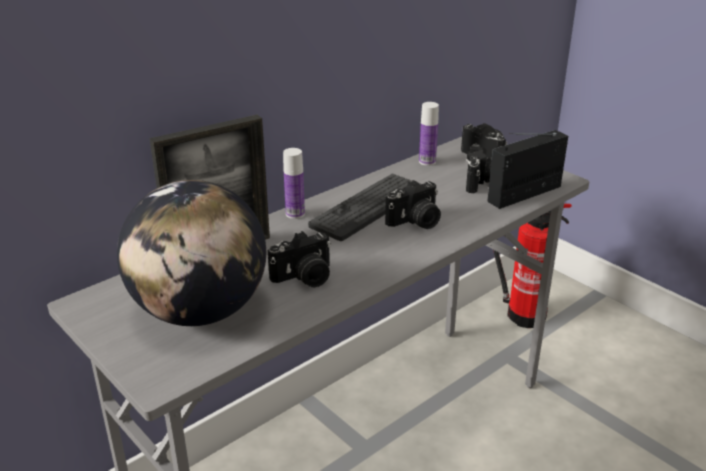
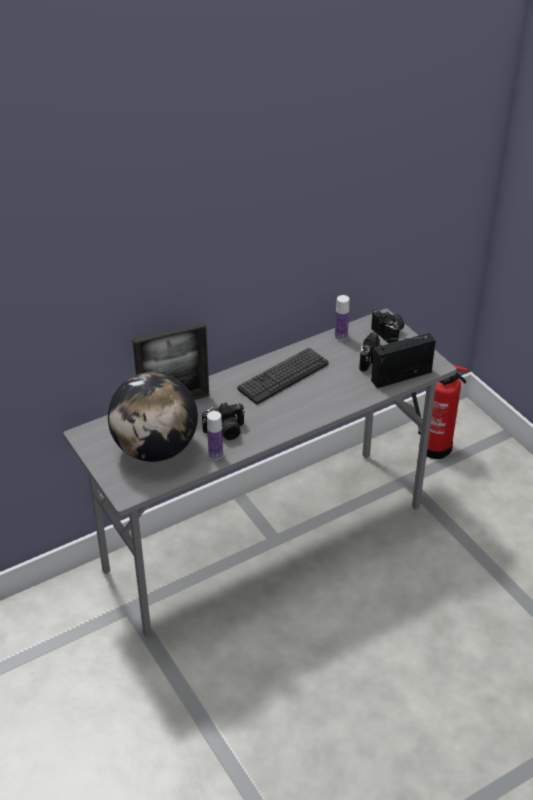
camera: 10 degrees right, 10 degrees up
(295, 214) = (231, 376): bottle -> bottle (215, 454)
(416, 222) = (313, 393): camera -> none

